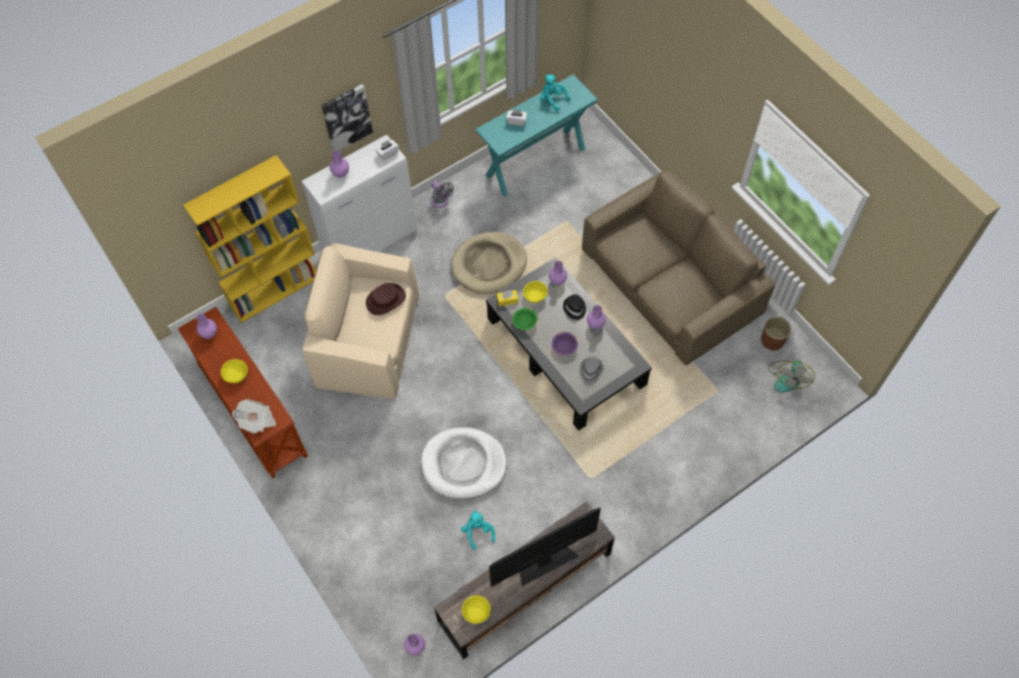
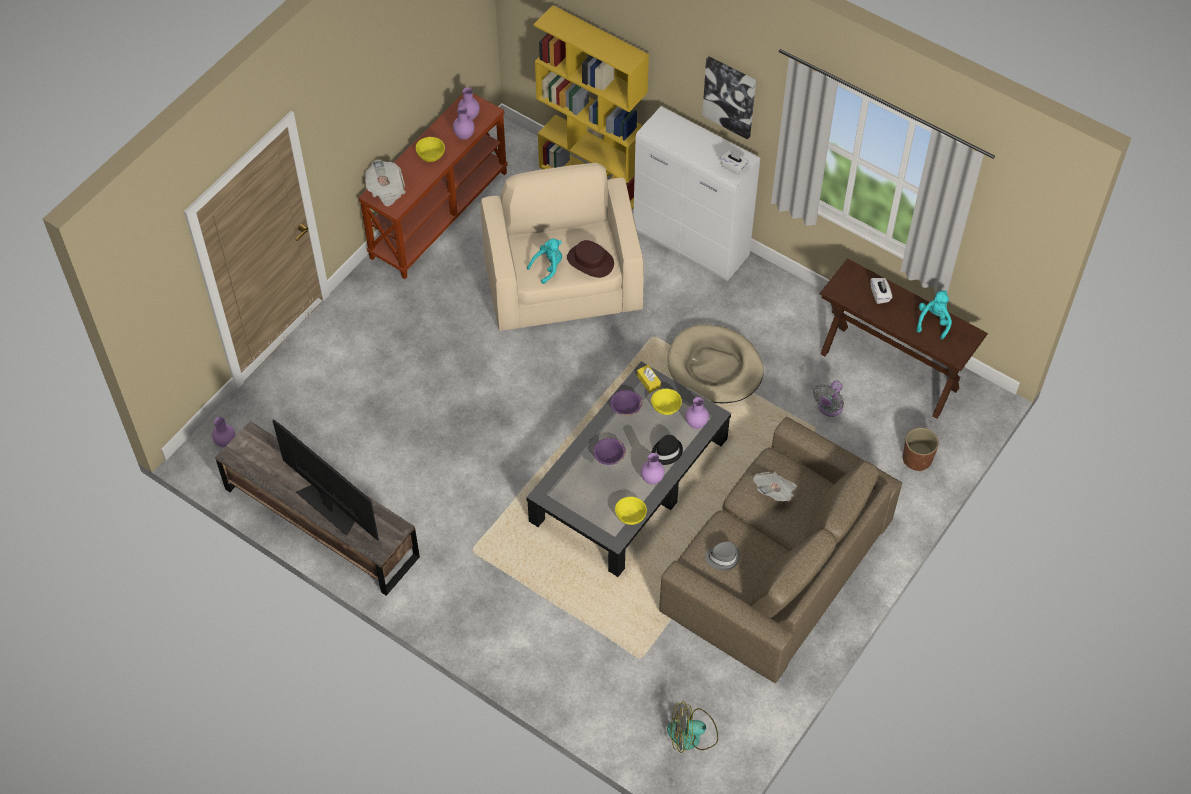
camera: 70 degrees right, 5 degrees down
(340, 174) = (685, 135): purple vase -> purple vase (464, 136)
(440, 202) = (781, 292): grey fan -> grey fan (829, 408)
(464, 464) = (445, 422): white dog bed -> none
(477, 612) = (255, 460): yellow bowl -> yellow bowl (631, 516)
(478, 532) = (370, 459): turquoise plush toy -> turquoise plush toy (548, 267)
(525, 322) = (626, 407): green bowl -> purple bowl
(536, 162) = (889, 371): turquoise console table -> brown console table
(590, 370) = (588, 491): grey hat -> grey hat (722, 557)
(638, 249) = (775, 492): none -> newspaper
(772, 340) = (740, 705): brown planter -> brown planter (917, 459)

